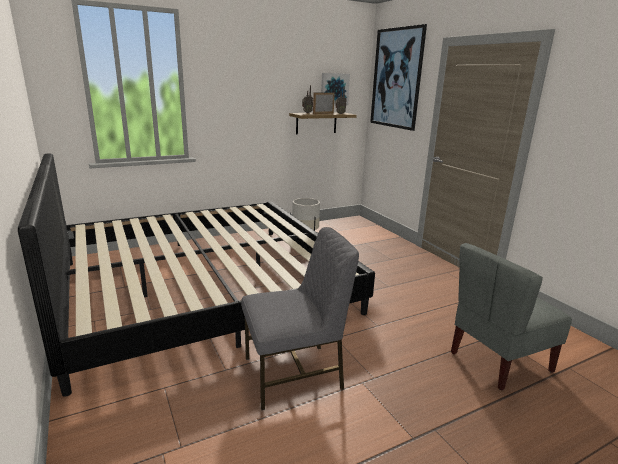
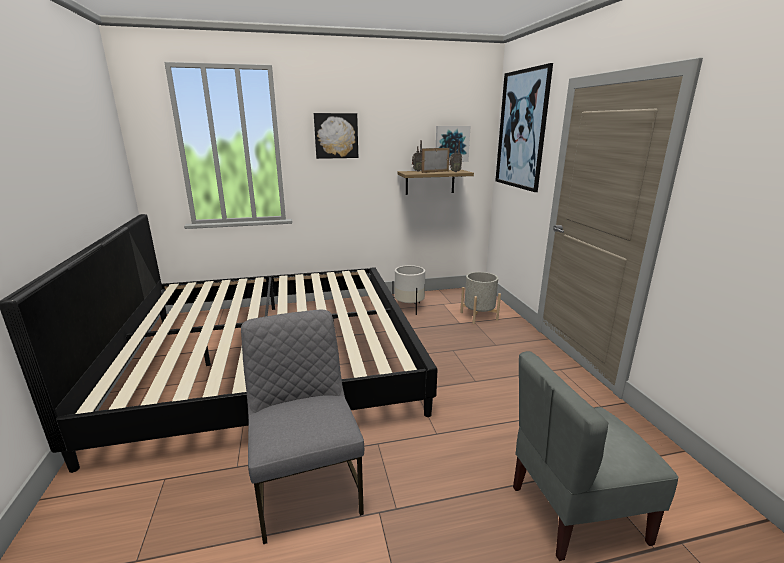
camera: 15 degrees right, 0 degrees up
(236, 79) = (336, 136): none -> picture
(295, 374) = (307, 485): grey chair -> grey chair turned 105 degrees counterclockwise
(367, 239) = (479, 316): none -> grey planter

